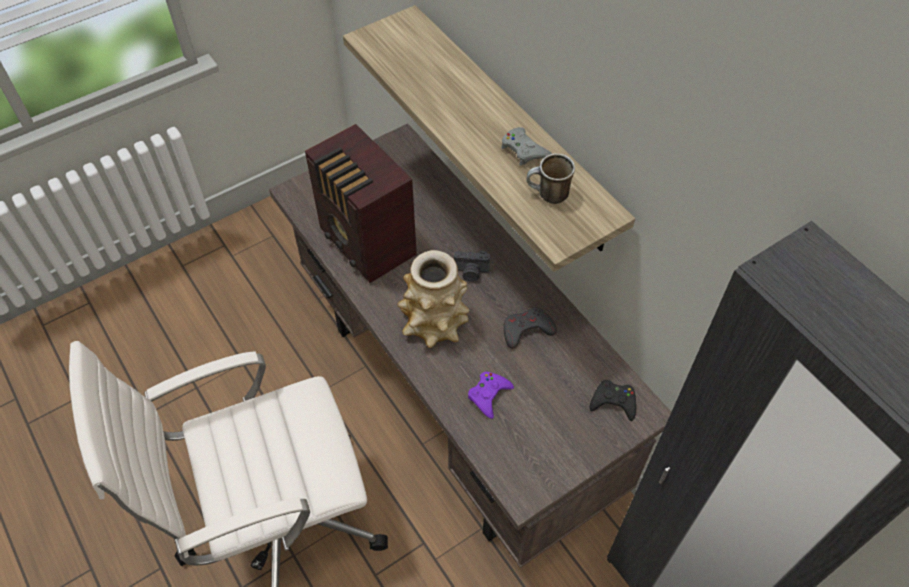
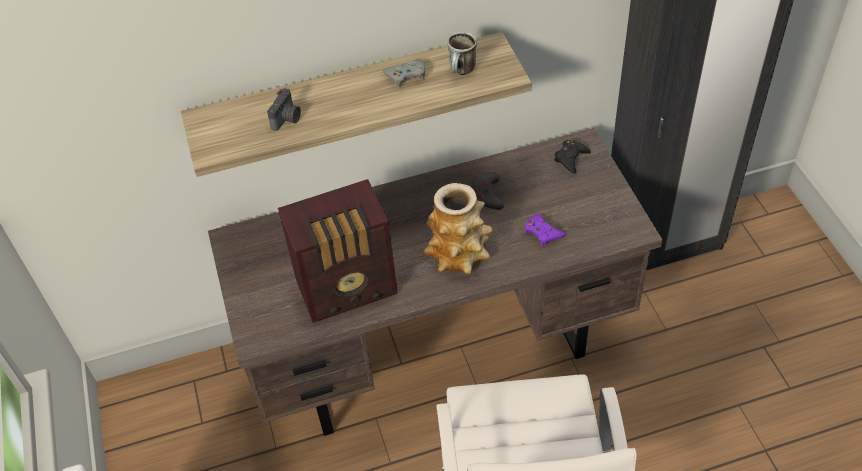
camera: 70 degrees left, 5 degrees down
(471, 272) = (413, 218): camera -> camera (287, 119)

